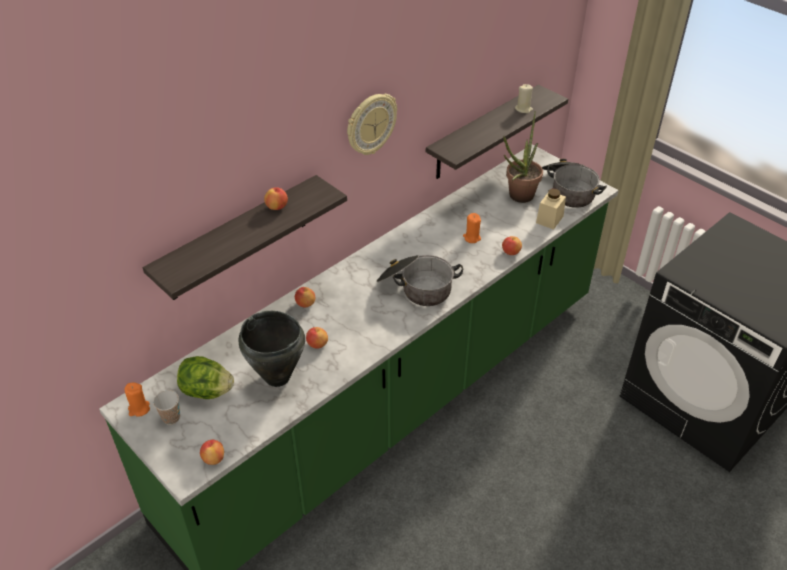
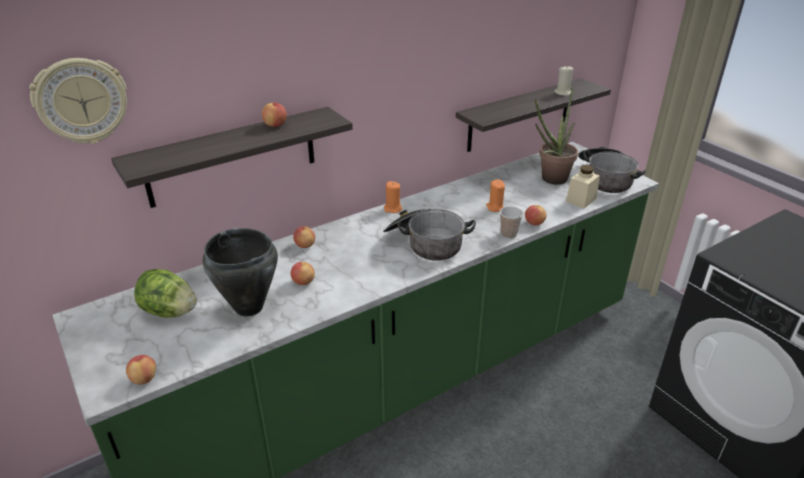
camera: 10 degrees right, 10 degrees down
(139, 409) = (91, 319): orange candle -> orange candle (392, 209)
(171, 418) = (120, 332): cup -> cup (508, 234)
(370, 124) = (393, 66): wall clock -> wall clock (81, 101)

